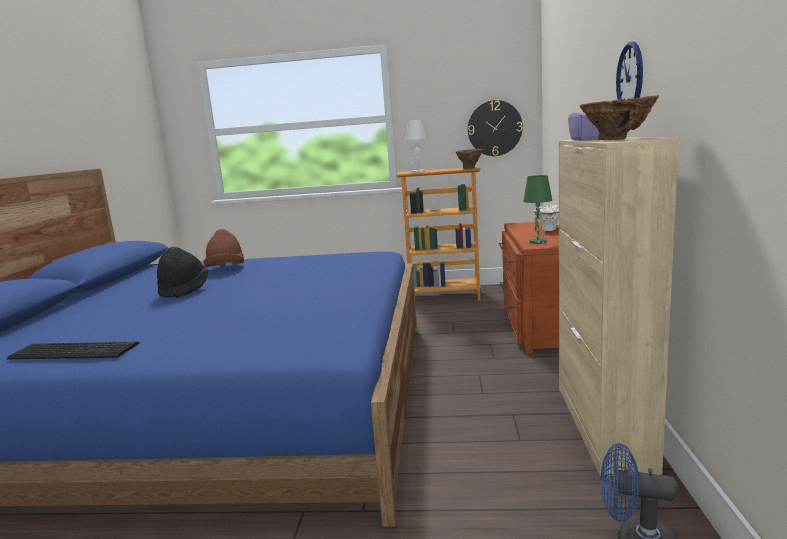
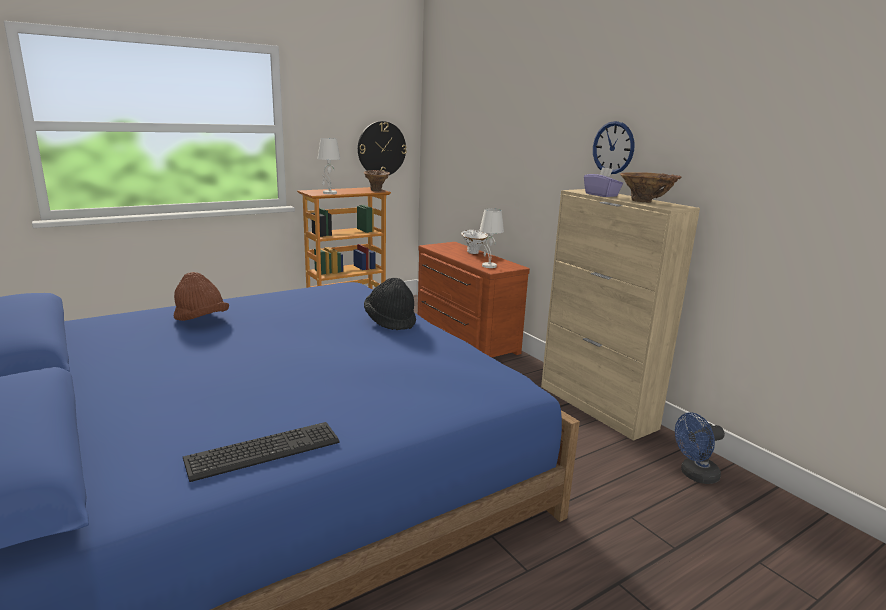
camera: 40 degrees left, 5 degrees up
(184, 290) = (219, 355): black hat -> black hat (390, 321)
(537, 242) = (488, 266): green table lamp -> white table lamp

